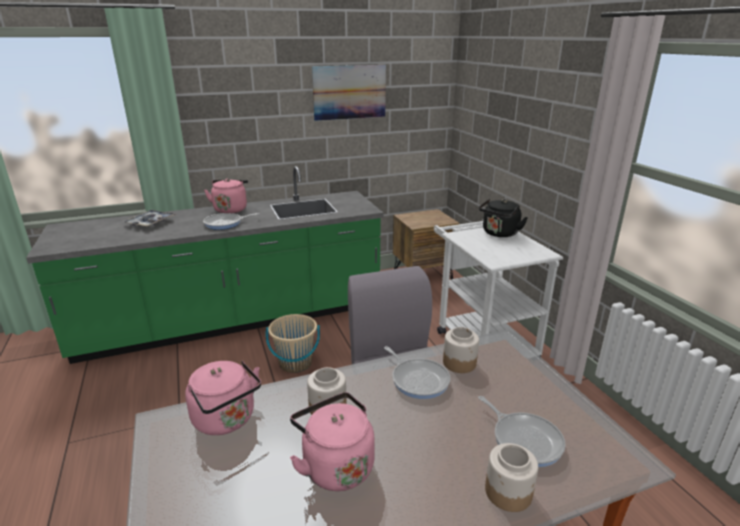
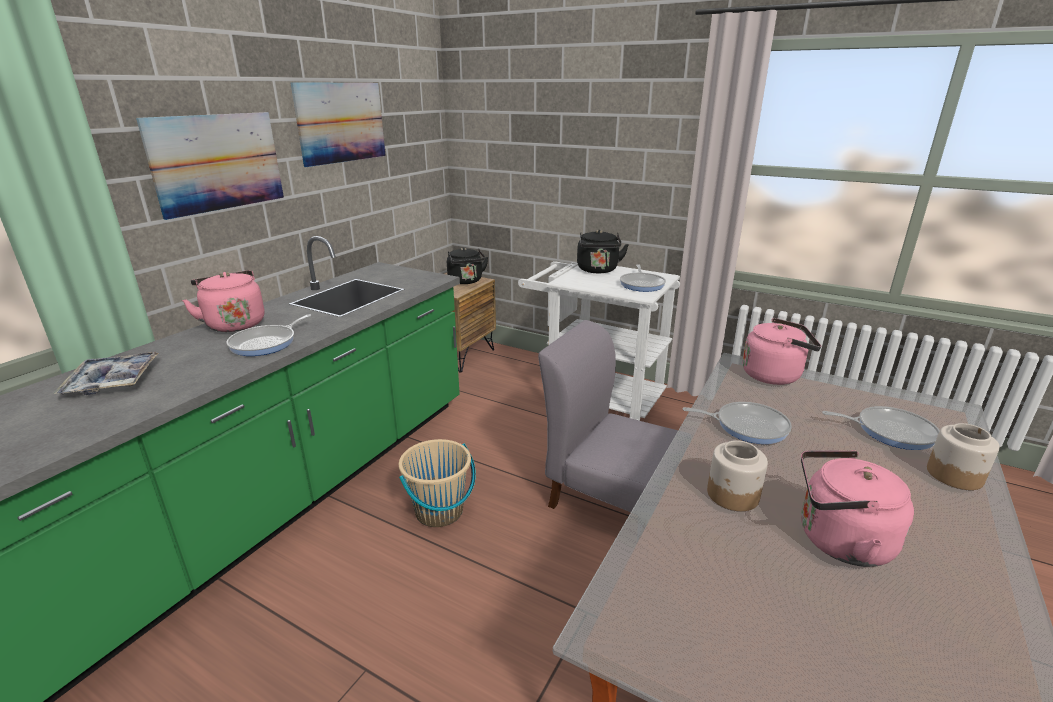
camera: 40 degrees left, 0 degrees up
(227, 420) = (673, 573): pink kettle -> pink kettle (774, 375)
(253, 114) = (217, 162): none -> picture
(436, 219) = (466, 281): none -> black kettle
(459, 363) = (746, 396): jar -> none
(512, 254) = (642, 284): none -> frying pan

